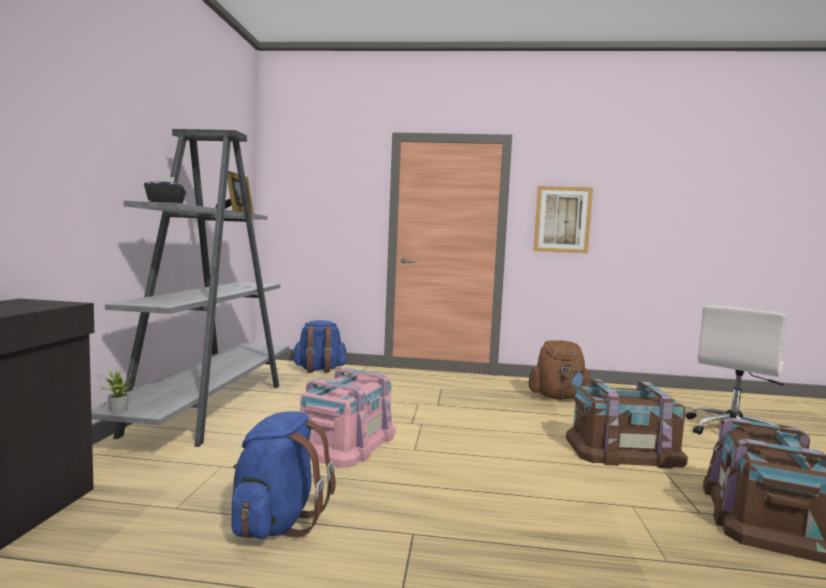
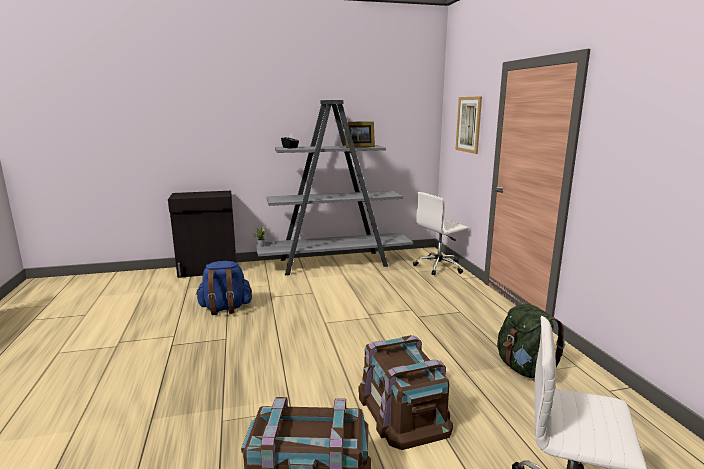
camera: 70 degrees right, 10 degrees up
(319, 369) = (439, 267): blue backpack -> white office chair
(346, 441) = (320, 302): pink storage box -> none
(558, 397) = (524, 369): brown backpack -> green backpack
(562, 219) = (627, 161): picture -> picture (468, 124)

